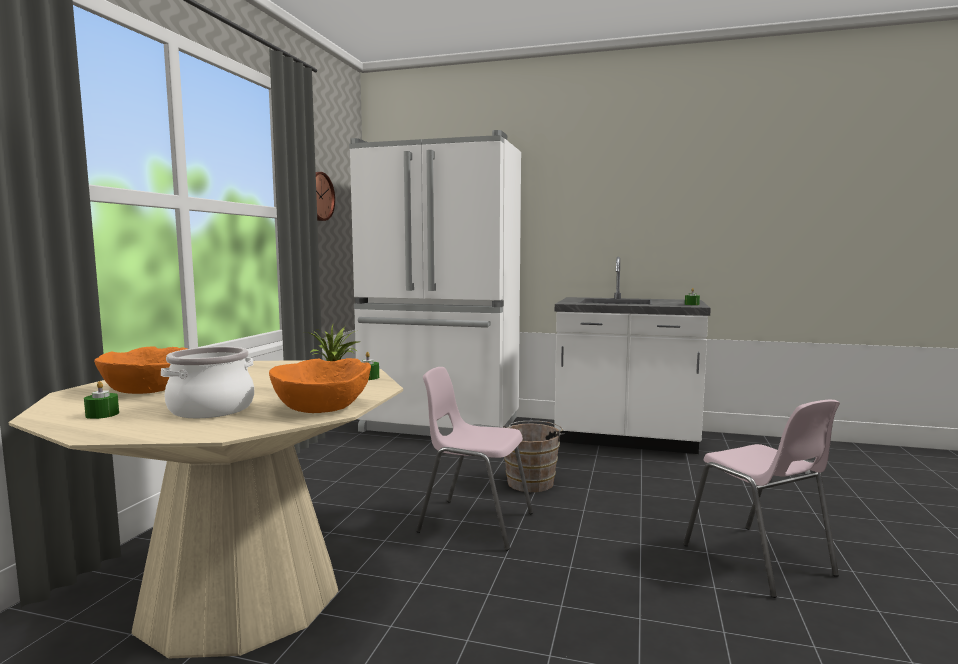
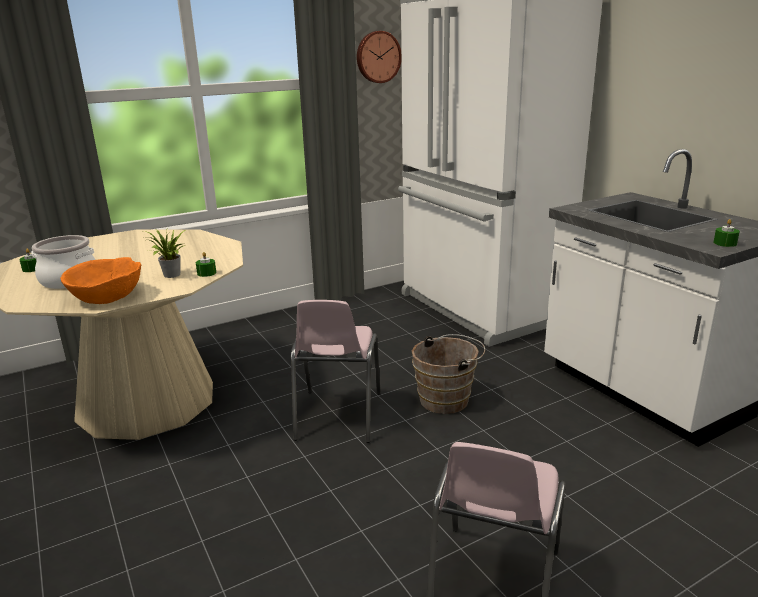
camera: 45 degrees right, 15 degrees up
(147, 389) = (96, 250): orange bowl -> none
(475, 522) = (337, 416): pink chair -> pink chair turned 150 degrees counterclockwise

